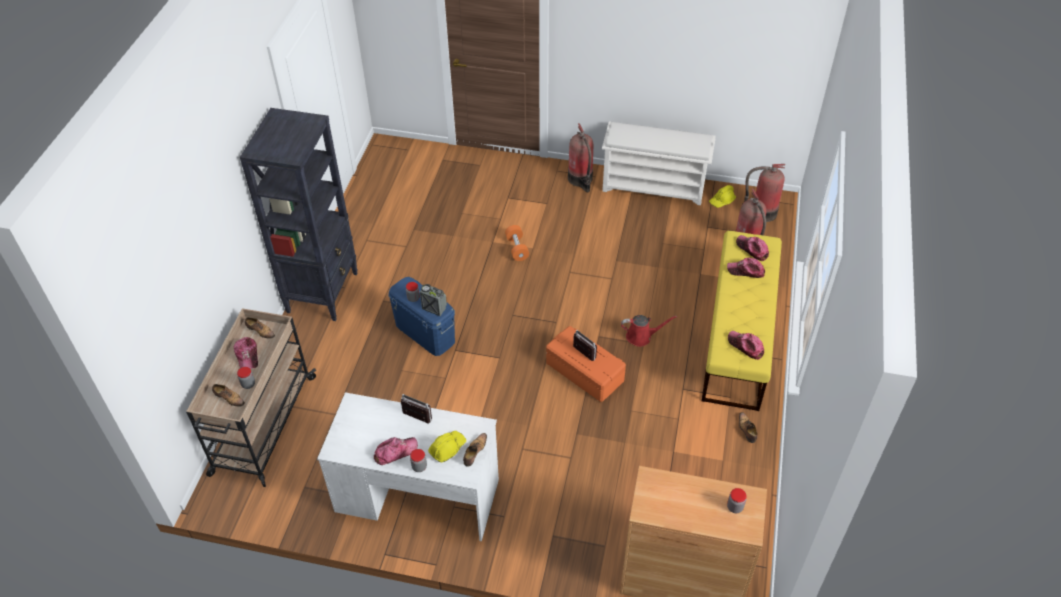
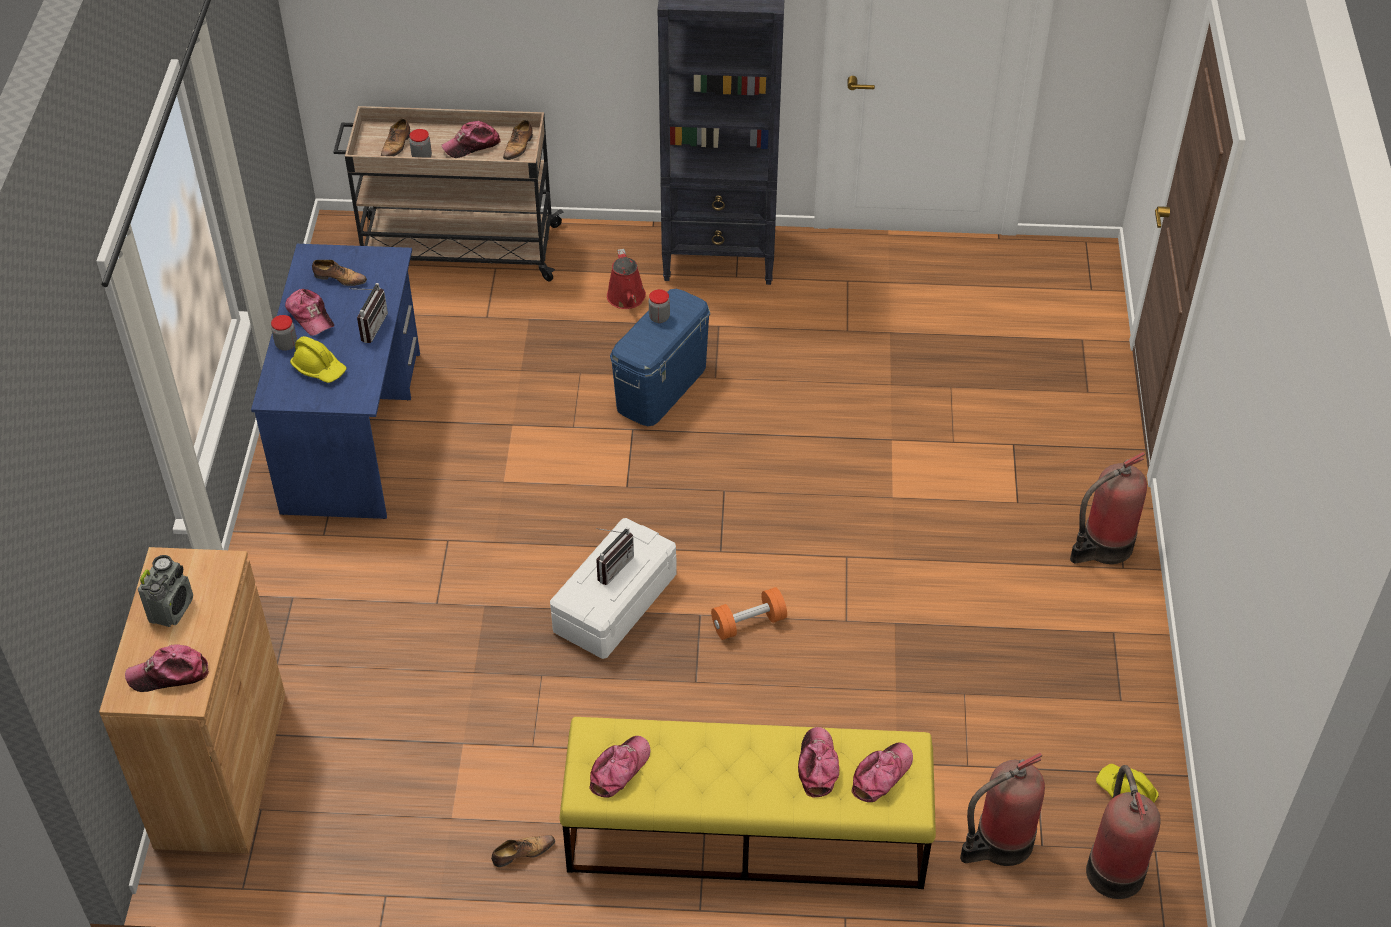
camera: 80 degrees right, 0 degrees up
(417, 495) = (353, 431): white desk -> blue desk
(434, 308) = (643, 345): radio -> radio (172, 609)
(474, 452) = (314, 398): shoe -> shoe (339, 278)
(517, 248) = (884, 475): orange dumbbell -> orange dumbbell (748, 623)
(583, 372) = (614, 602): orange storage box -> white storage box
(641, 336) = (711, 678): red watering can -> red watering can (627, 298)
(654, 186) = (1127, 669): white shoe rack -> none
(735, 507) = (169, 674): jar -> cap

